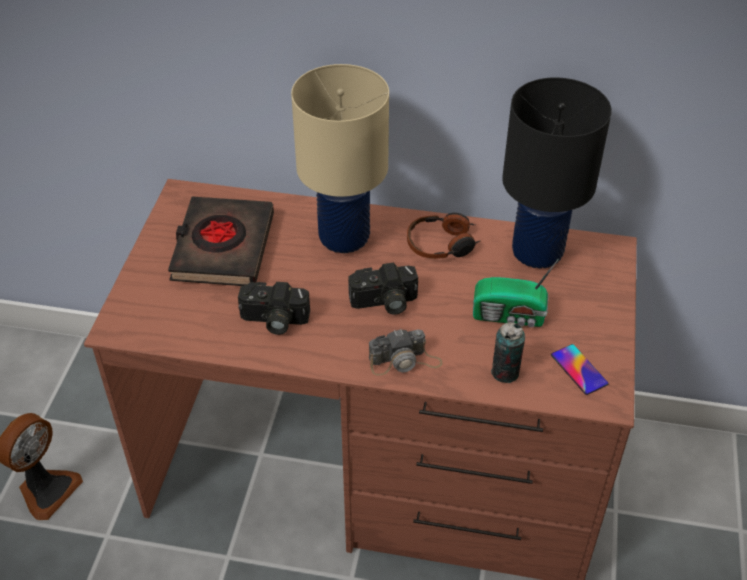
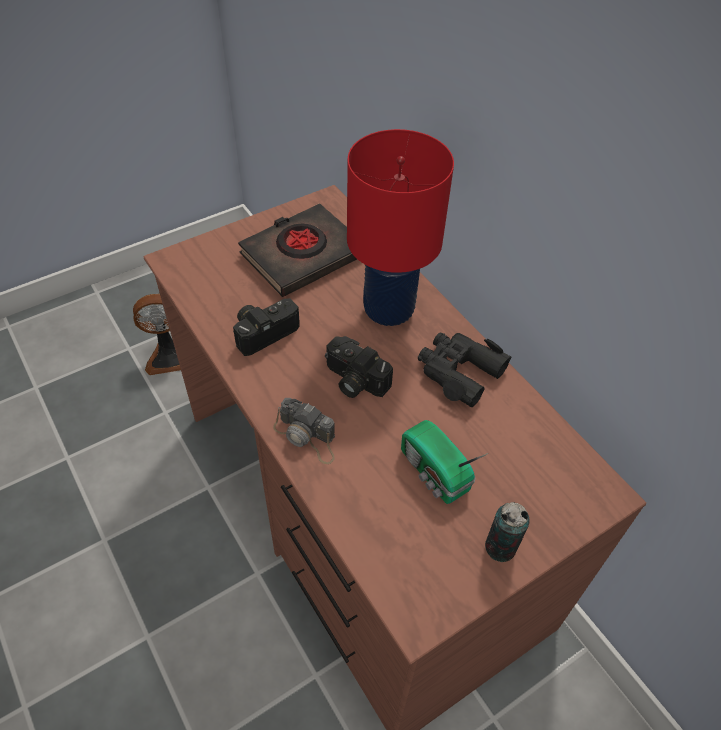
camera: 45 degrees right, 5 degrees up
(273, 320) = (264, 331): camera -> camera turned 90 degrees clockwise
(345, 241) = (389, 313): beige table lamp -> red table lamp
(442, 244) = (458, 371): headphones -> black binoculars
(505, 372) = (366, 514): can -> can (500, 547)
(536, 255) = (526, 442): black table lamp -> none
(579, 369) = (429, 569): phone -> none

